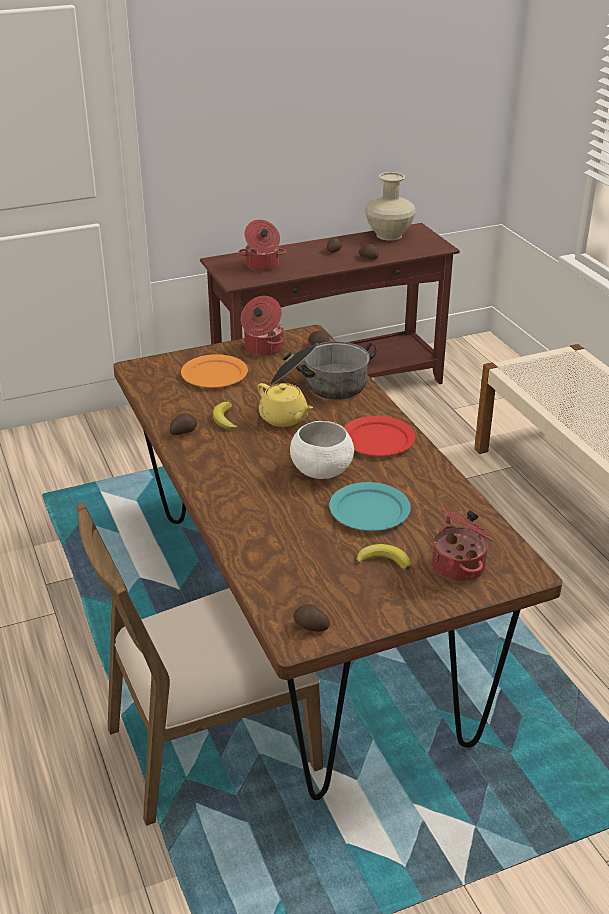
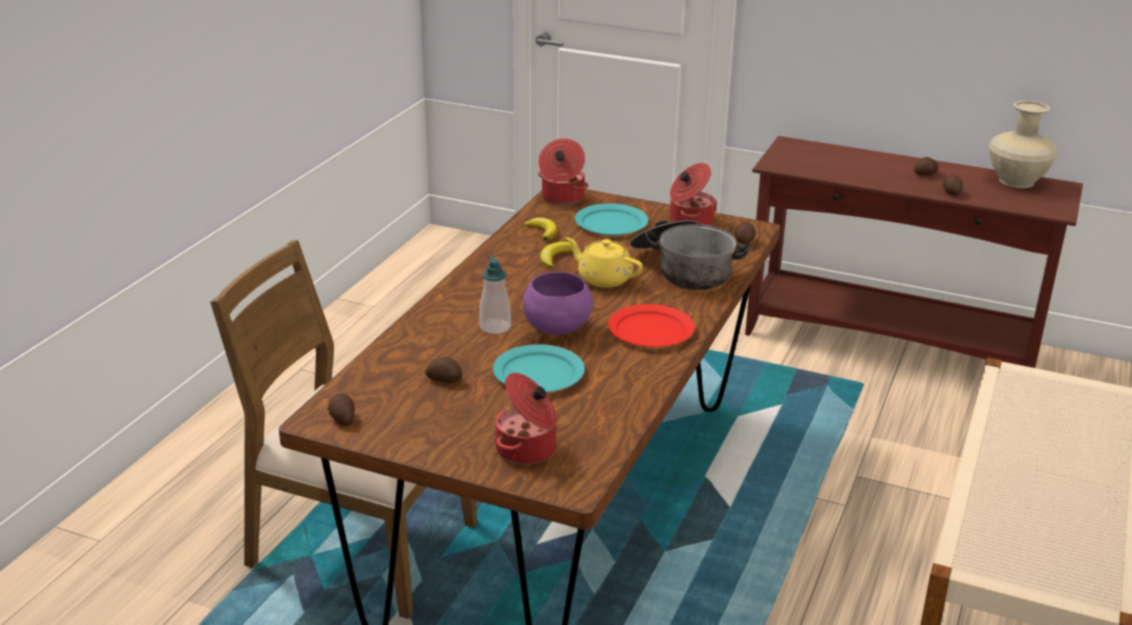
camera: 45 degrees right, 5 degrees down
(183, 431) = (509, 251): potato -> potato (444, 379)
(215, 374) = (611, 223): orange plate -> turquoise plate
(262, 266) = (824, 161): cooking pot -> cooking pot (562, 197)
(281, 494) = (495, 327): none -> soap dispenser
(284, 419) = (603, 278): yellow teapot -> yellow teapot turned 120 degrees clockwise
(321, 471) = (556, 328): white bowl -> purple bowl
(384, 560) = (478, 411): banana -> banana (542, 231)

